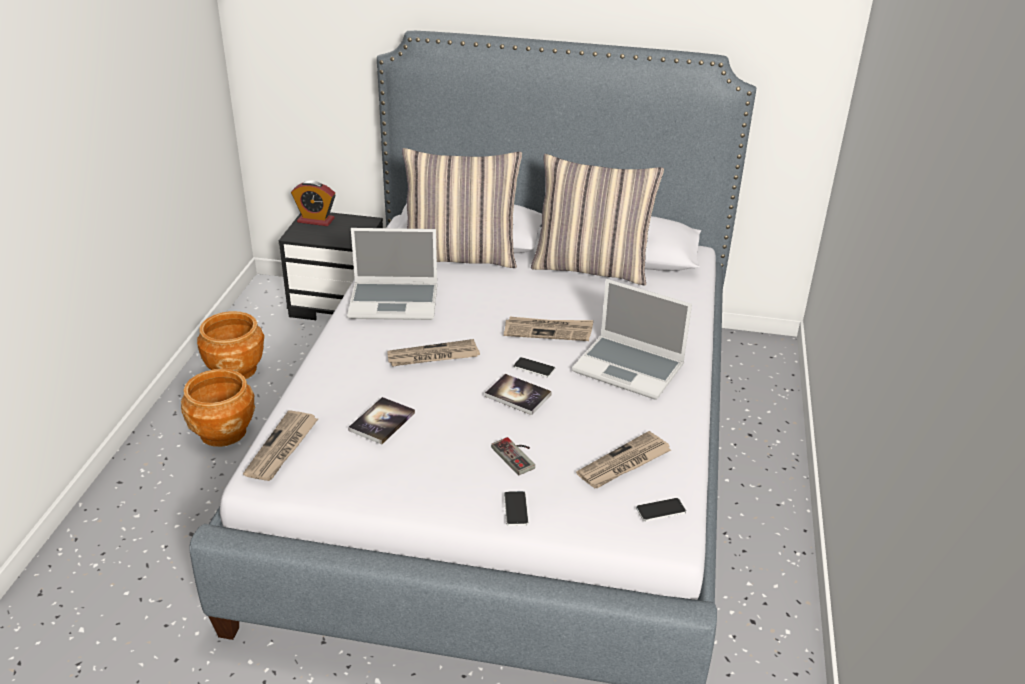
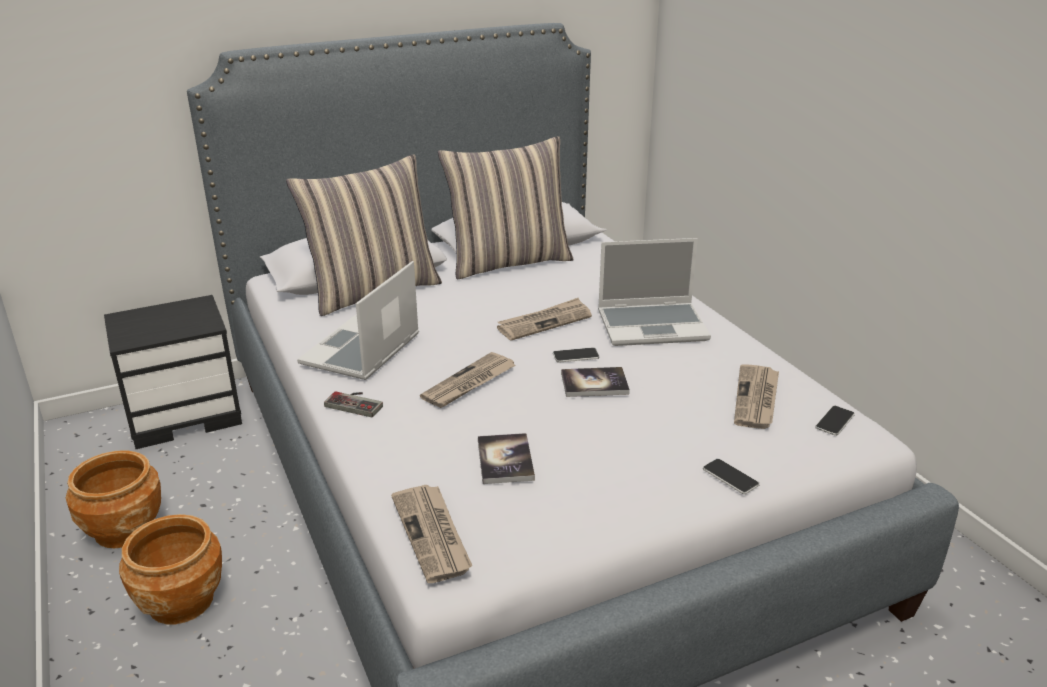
camera: 35 degrees left, 5 degrees down
(315, 220) = (134, 320): alarm clock -> none
(395, 302) = (361, 351): laptop -> laptop turned 150 degrees clockwise
(518, 455) = (665, 432): game controller -> game controller (357, 403)

